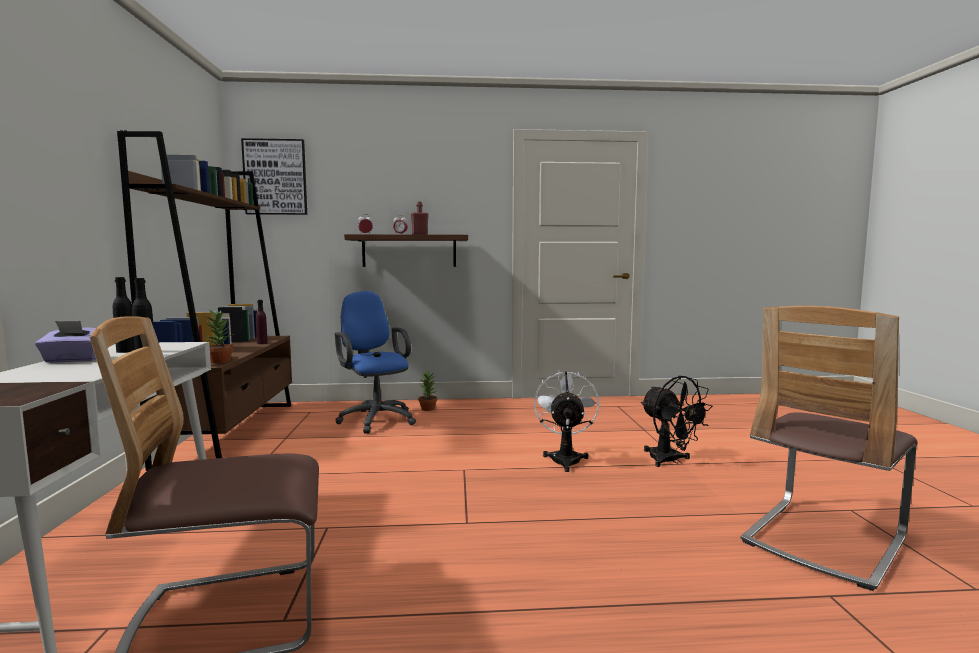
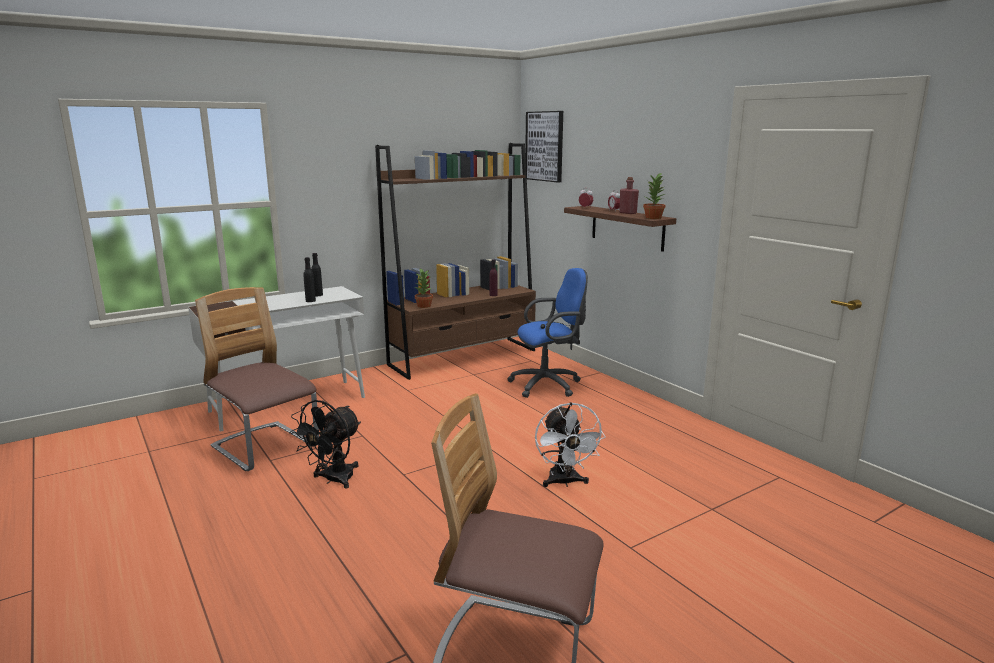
camera: 60 degrees right, 10 degrees up
(74, 360) = (288, 296): purple tissue box -> none
(375, 419) = (549, 385): blue office chair -> blue office chair turned 45 degrees clockwise
(428, 408) = (604, 393): potted plant -> potted plant (653, 218)
(565, 458) = (565, 482): white fan -> white fan turned 105 degrees clockwise
(670, 461) = (629, 539): black fan -> black fan (333, 480)

